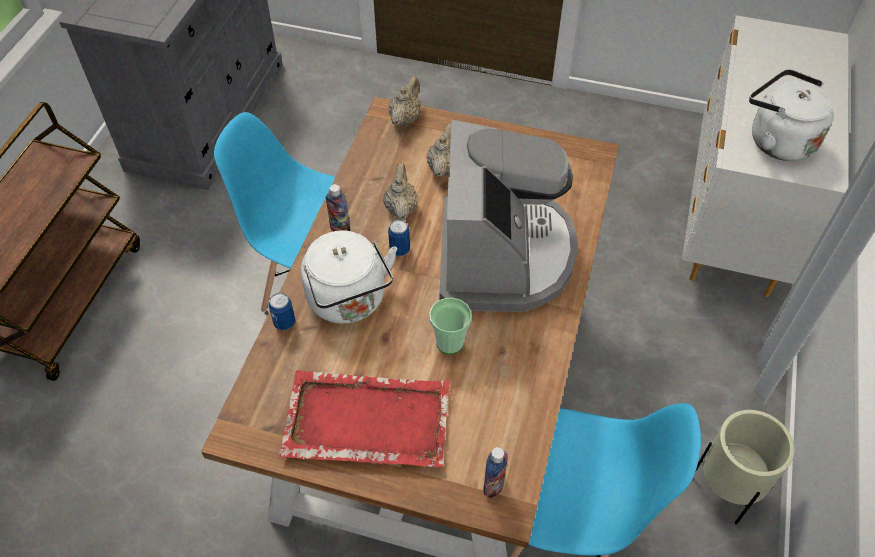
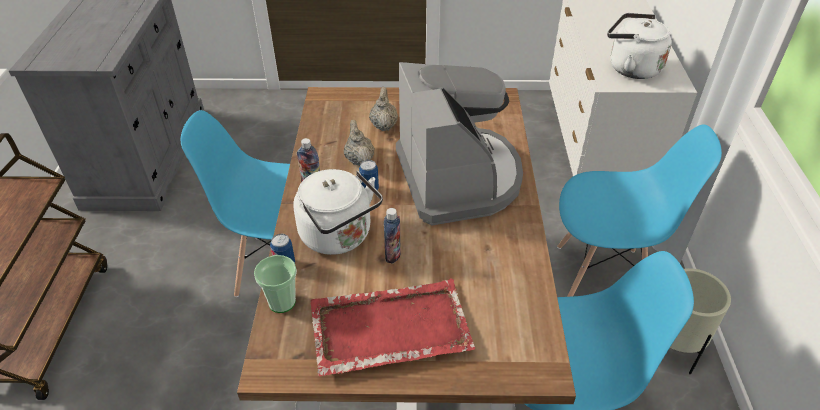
camera: 15 degrees left, 10 degrees down
(405, 118) = (339, 97): beige teapot -> none
(449, 342) = (440, 250): cup -> cup (282, 302)
(493, 485) = (525, 355): bottle -> bottle (392, 255)
(678, 384) = (602, 278): none -> blue chair

